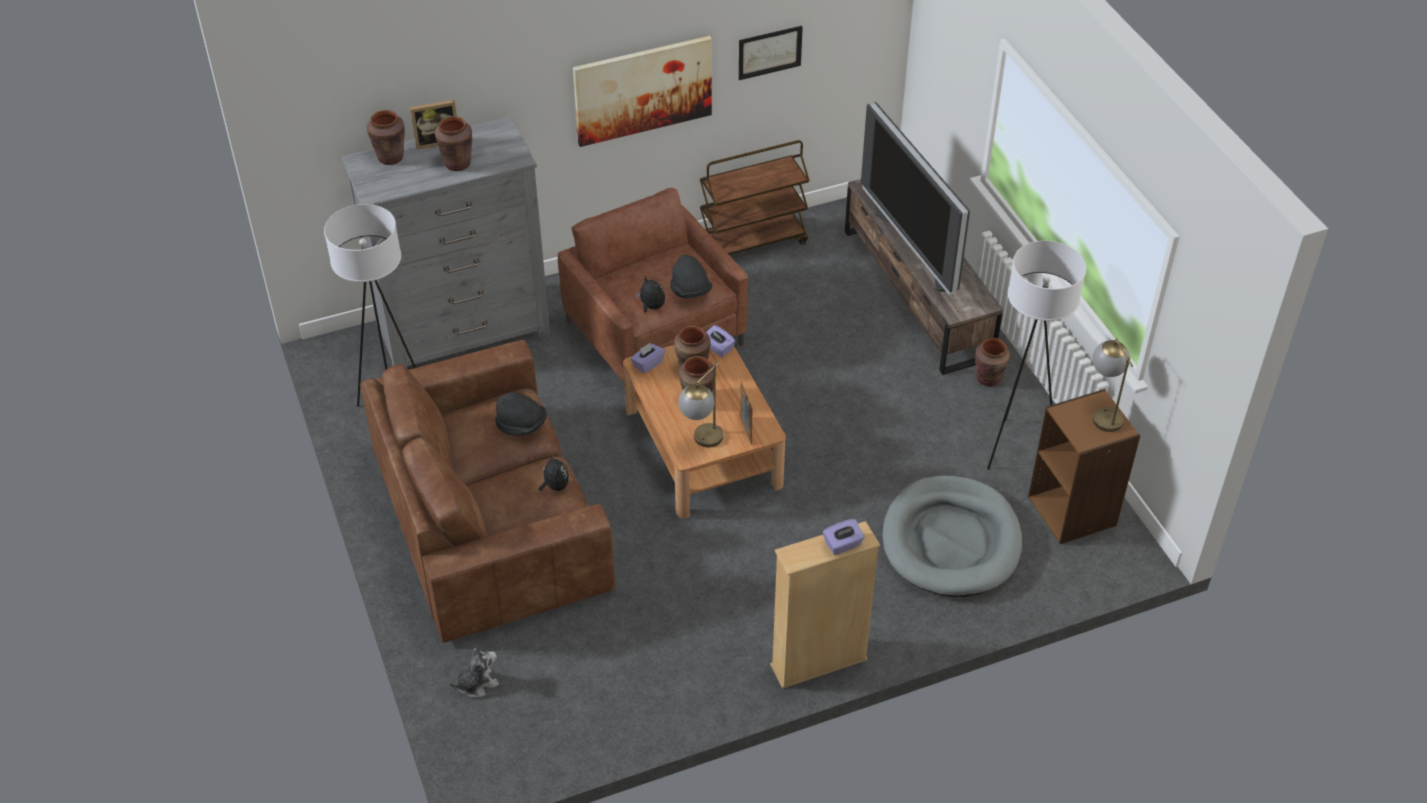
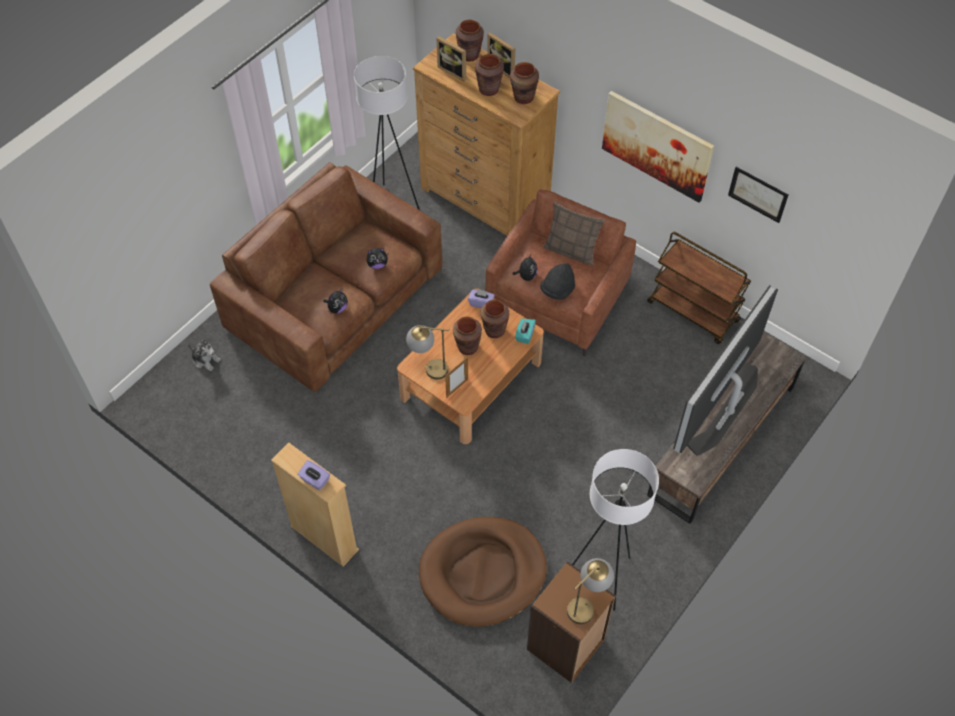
camera: 60 degrees right, 10 degrees up
(402, 178) = (454, 71): none -> picture frame
(464, 330) = (484, 199): grey dresser -> brown dresser
(522, 425) = (377, 264): black hat -> plush toy
(646, 259) = (571, 250): none -> pillow
(718, 348) = (524, 335): purple tissue box -> turquoise tissue box
(951, 541) = (483, 573): grey dog bed -> brown dog bed
(988, 379) = (665, 528): brown vase -> brown vase (523, 97)

